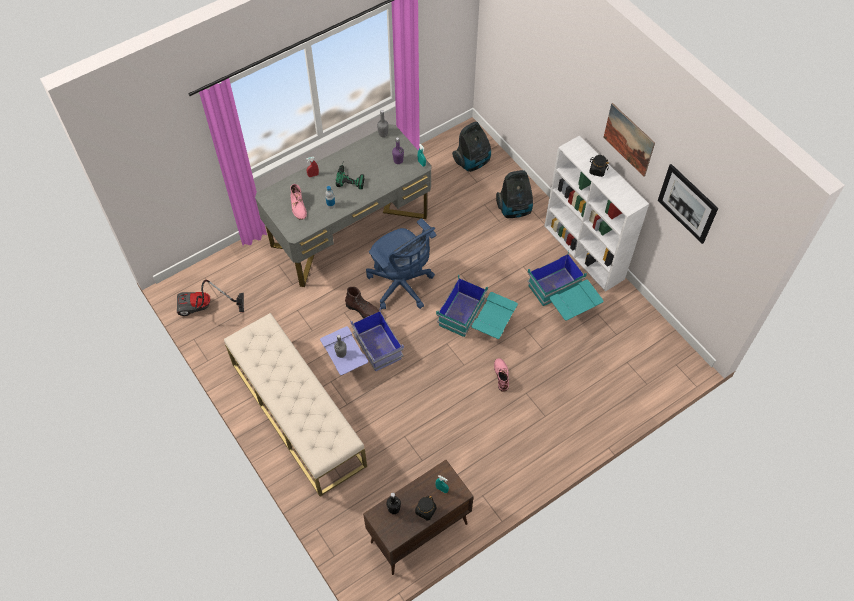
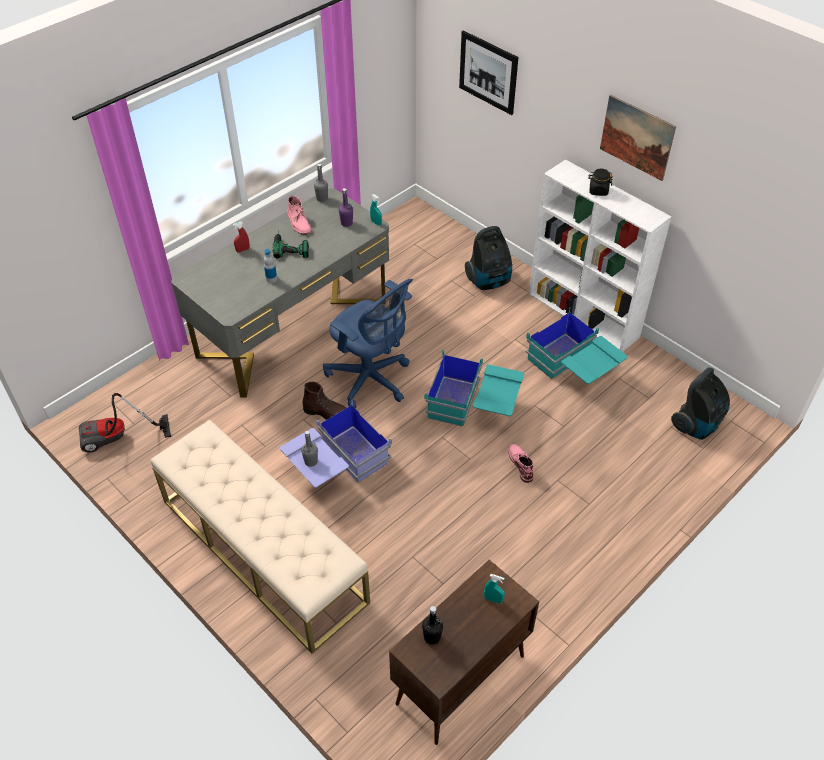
camera: 10 degrees left, 10 degrees down
(298, 206) = (229, 285): pink boot -> pink boot (299, 223)
(425, 511) = (477, 632): black jar -> none
(473, 162) = (427, 239): vacuum cleaner -> vacuum cleaner (697, 425)
(687, 203) = (728, 195): picture -> picture (488, 72)

